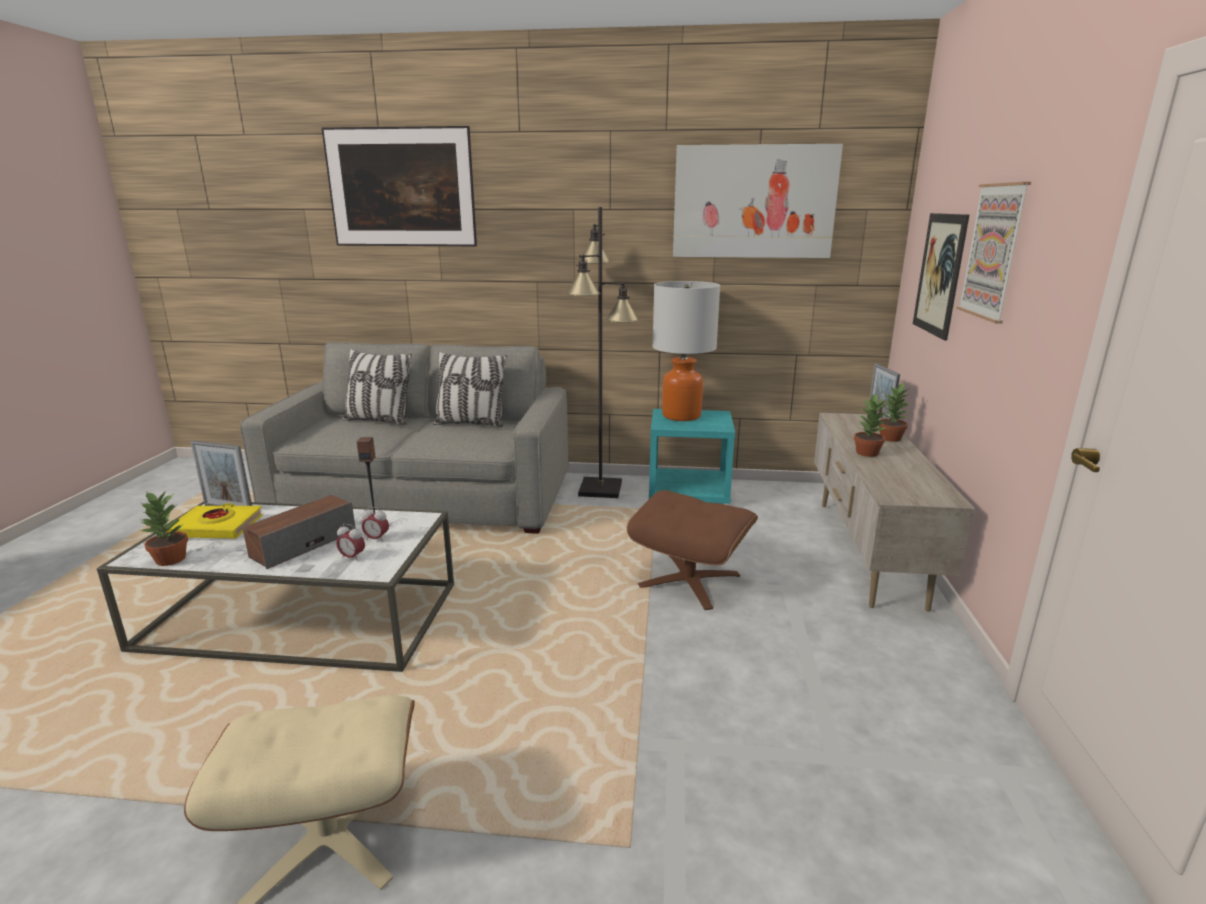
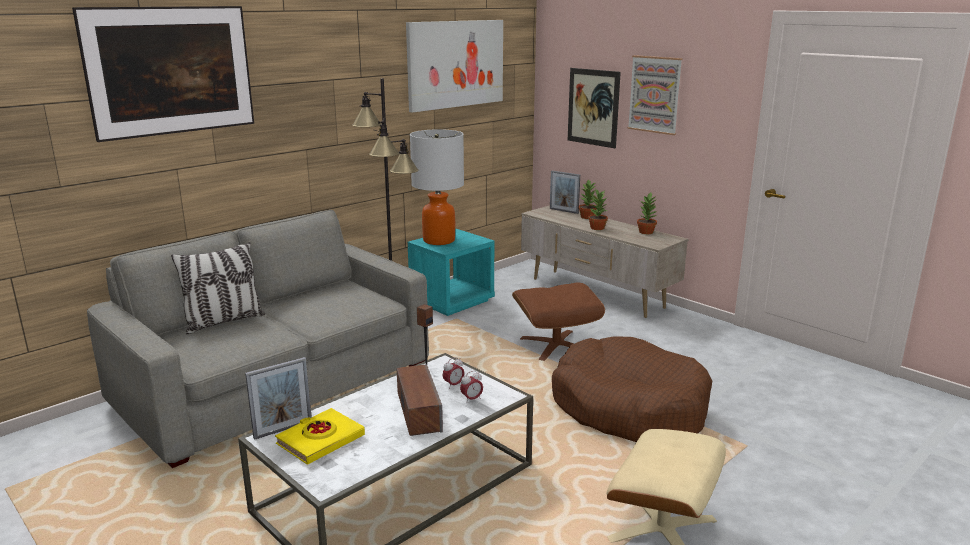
camera: 50 degrees left, 0 degrees up
(171, 559) = (359, 469): potted plant -> potted plant (646, 232)
(471, 424) = (313, 295): pillow -> none
(608, 689) = (629, 408): none -> brown dog bed

